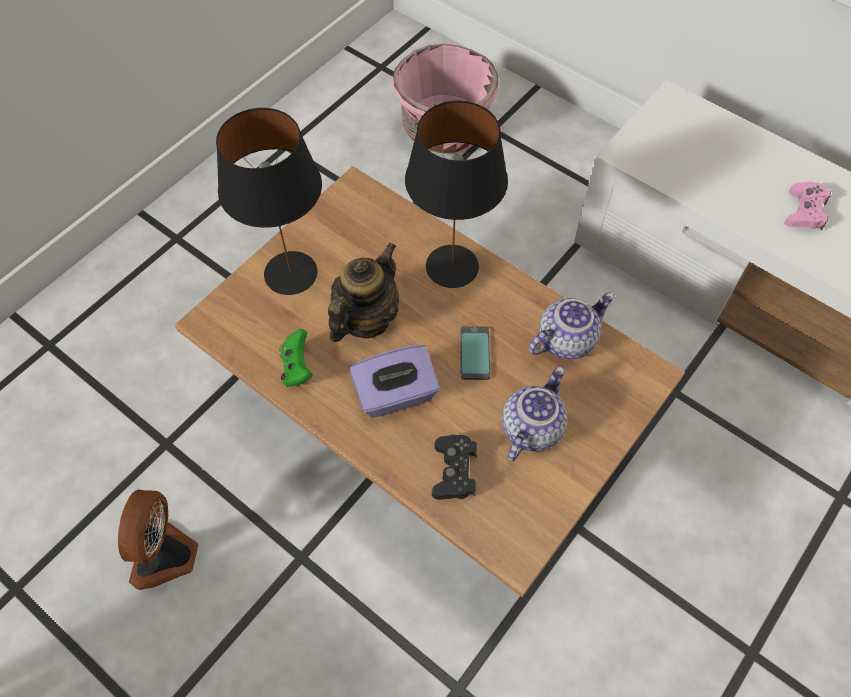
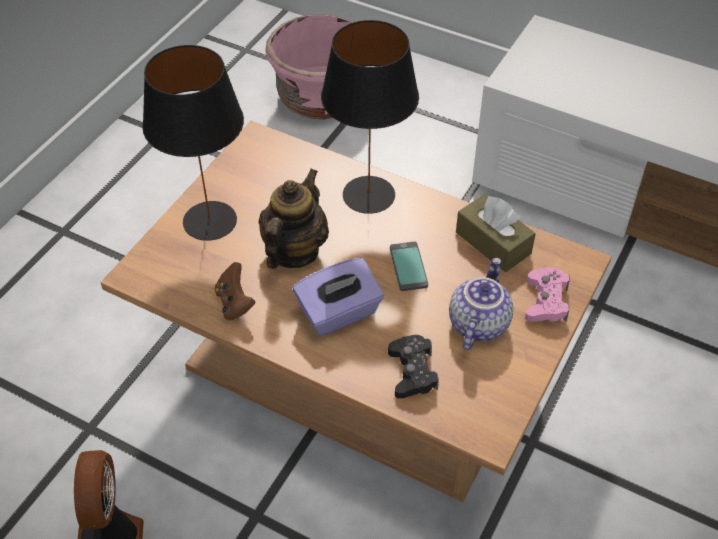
camera: 10 degrees left, 10 degrees down
(297, 368) = (235, 303): green game controller -> brown game controller
(566, 339) = (493, 243): teapot -> brown tissue box
(804, 211) = (687, 108): pink game controller -> pink game controller (546, 301)

